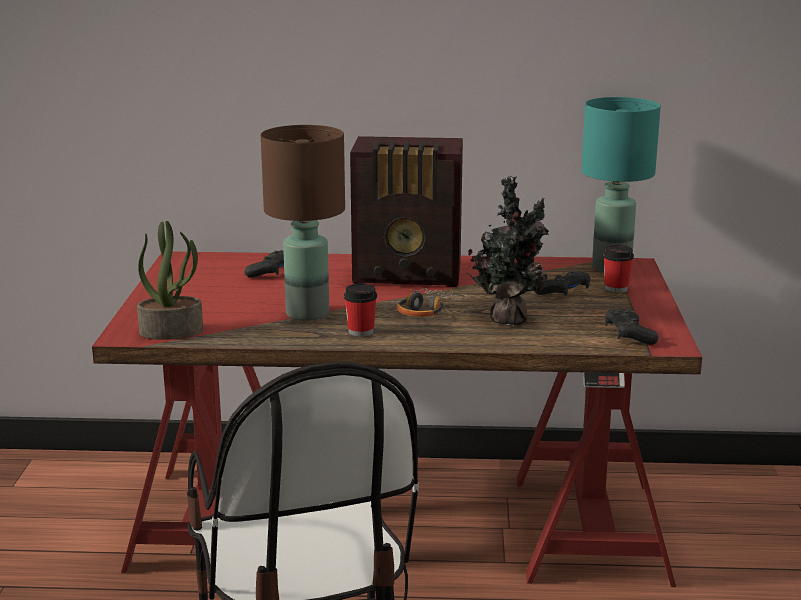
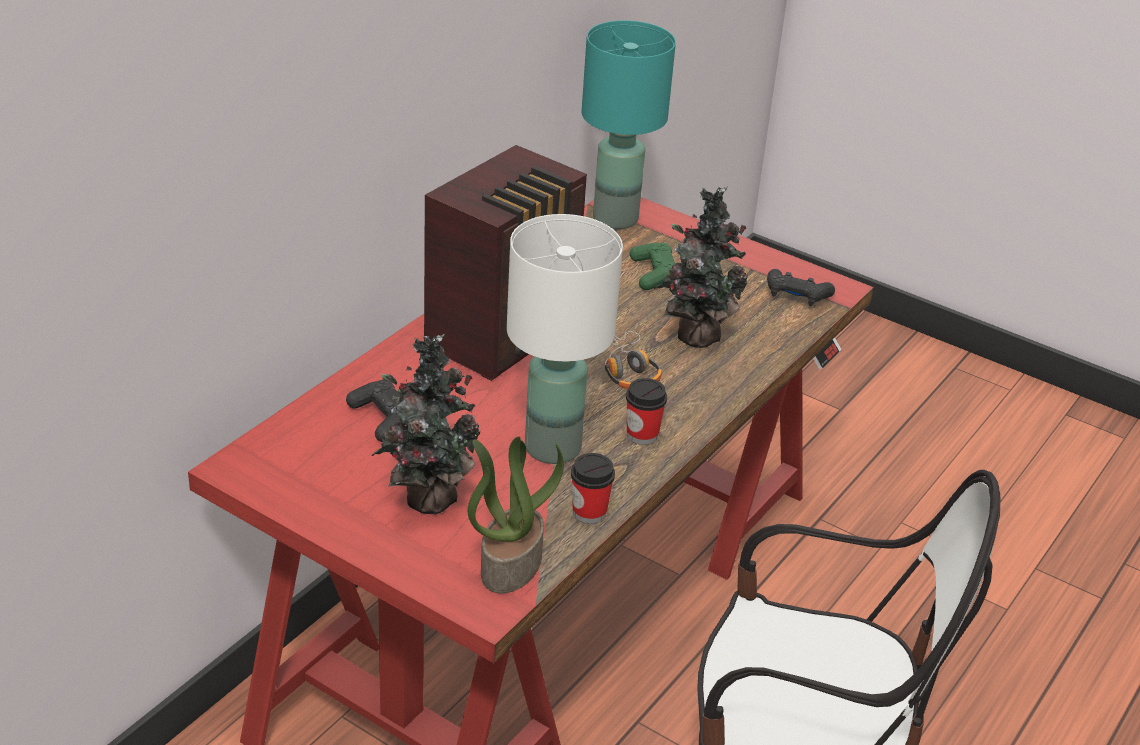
camera: 60 degrees left, 15 degrees up
(208, 299) = (425, 498): none -> potted plant
(306, 314) = (552, 448): brown table lamp -> white table lamp
(563, 292) = (653, 274): black game controller -> green game controller
(616, 288) = (674, 244): cup -> cup (589, 512)

